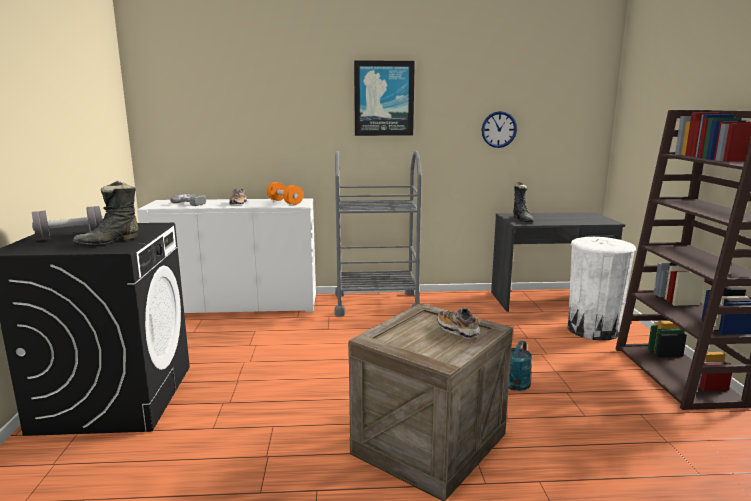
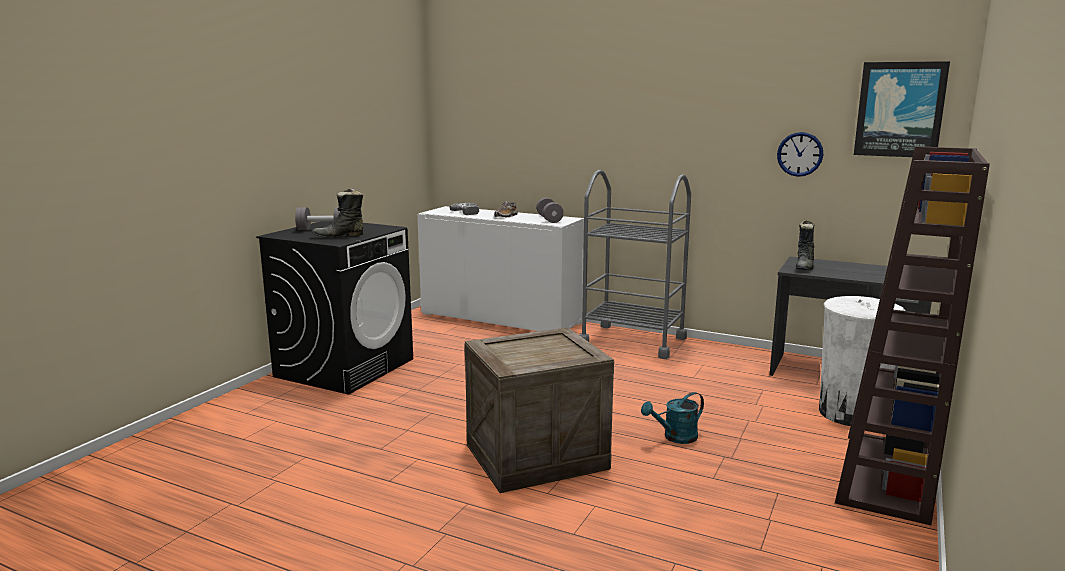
camera: 30 degrees right, 0 degrees up
(285, 202) = (549, 219): orange dumbbell -> grey dumbbell
(384, 98) = (664, 114): picture -> picture (900, 109)
(457, 330) = (560, 351): shoe -> none

